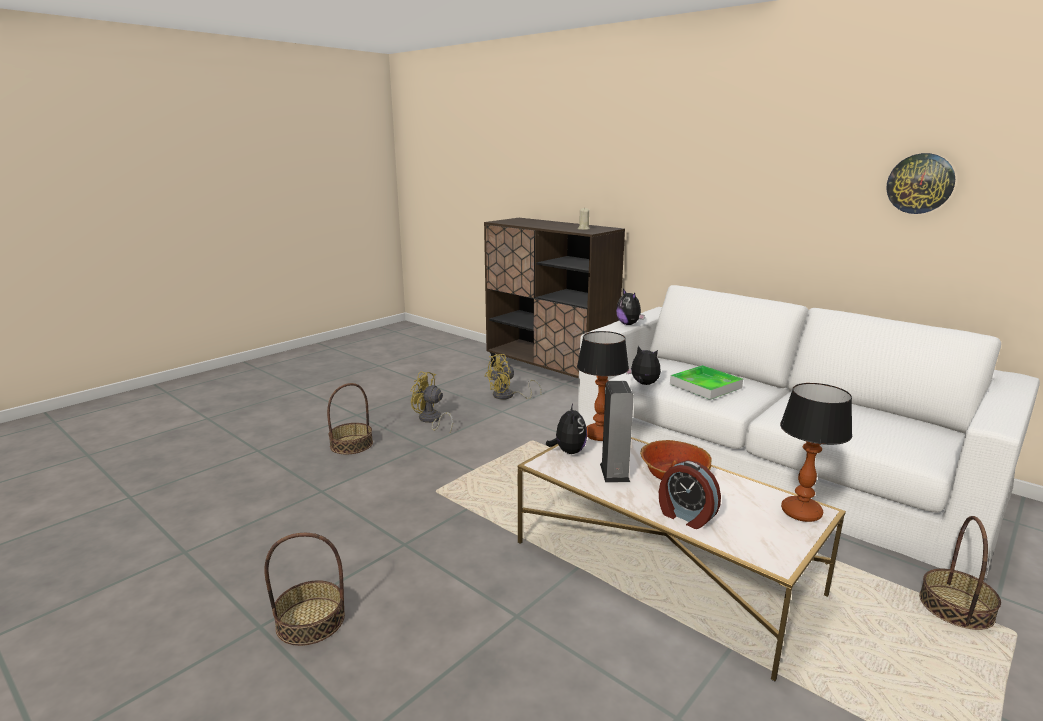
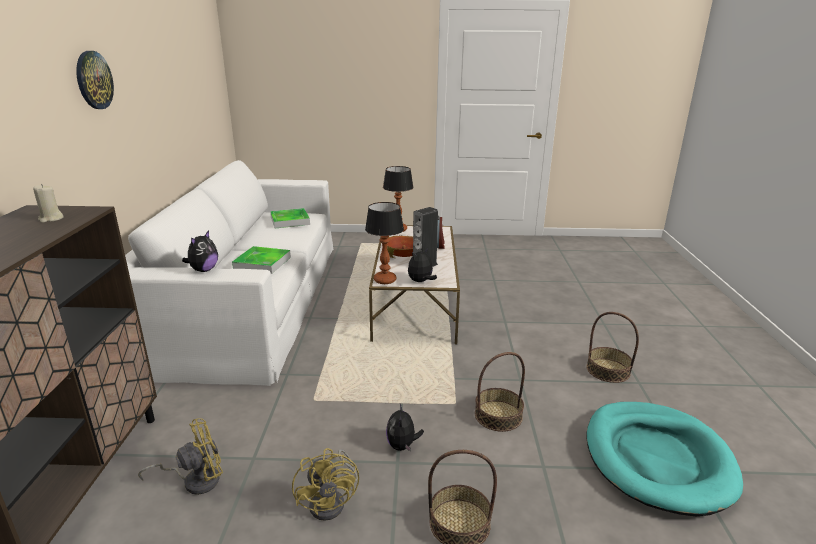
camera: 130 degrees left, 5 degrees up
(221, 544) = (657, 459): none -> turquoise dog bed
(508, 396) = (195, 480): yellow fan -> yellow fan turned 45 degrees counterclockwise
(643, 384) = (276, 285): plush toy -> plush toy (402, 446)
(876, 430) = (290, 221): none -> tray
(920, 183) = (171, 80): wall clock -> wall clock (93, 80)
(956, 607) = (357, 251): basket -> basket (498, 415)

